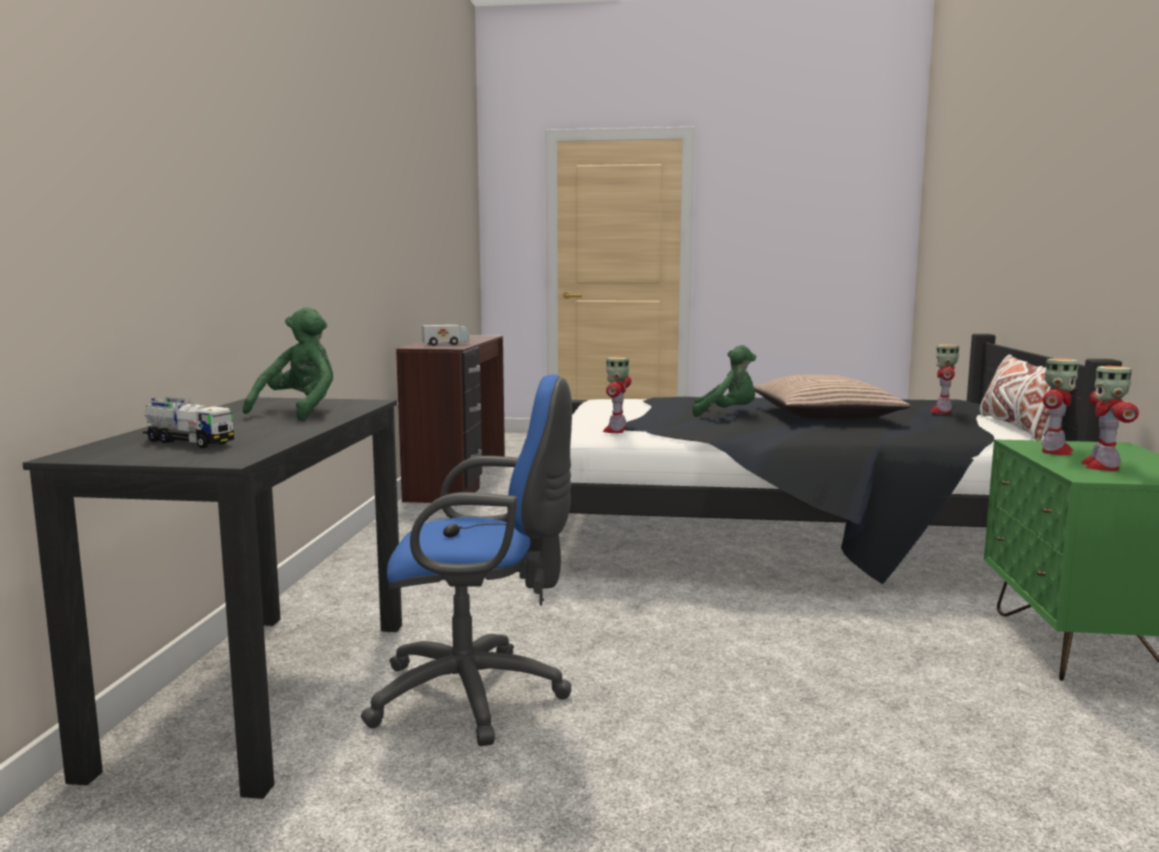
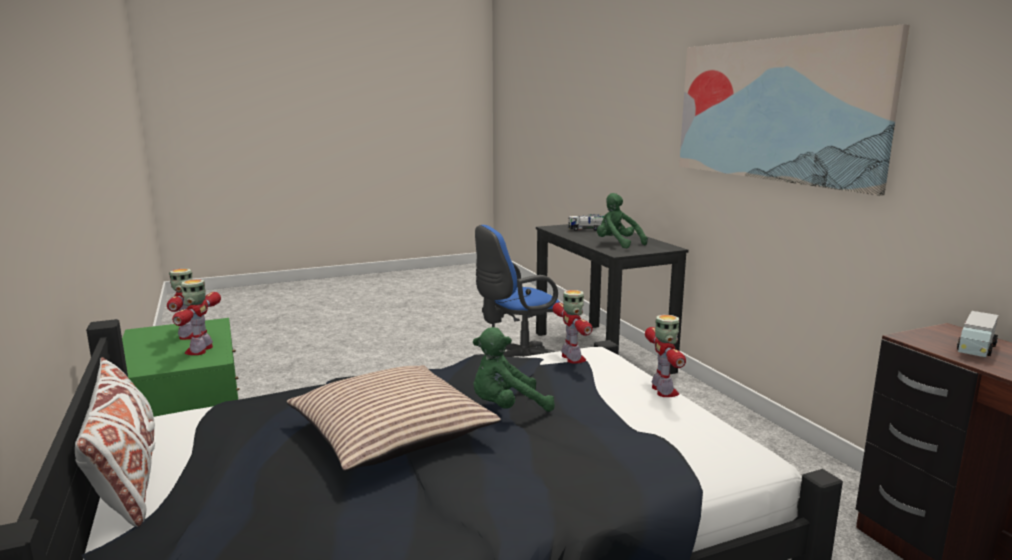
camera: 150 degrees right, 5 degrees up
(291, 166) = (773, 110): none -> picture
(300, 411) = (617, 244): green plush toy -> green plush toy turned 150 degrees clockwise
(942, 411) = (216, 492): toy robot -> toy robot (664, 391)

